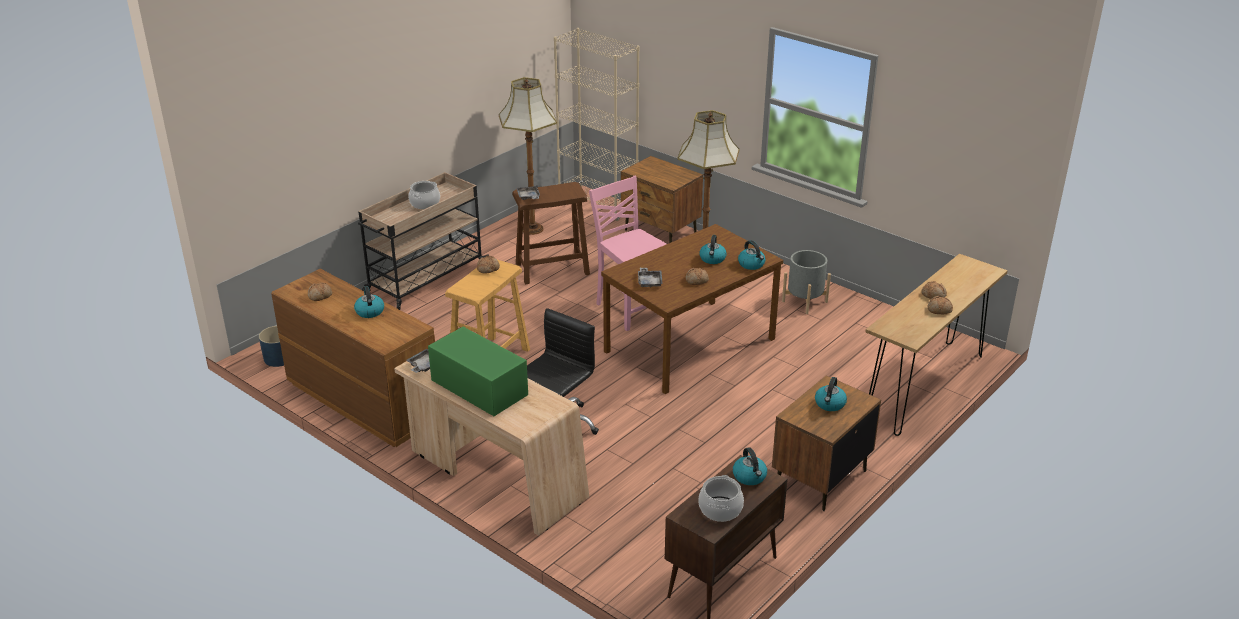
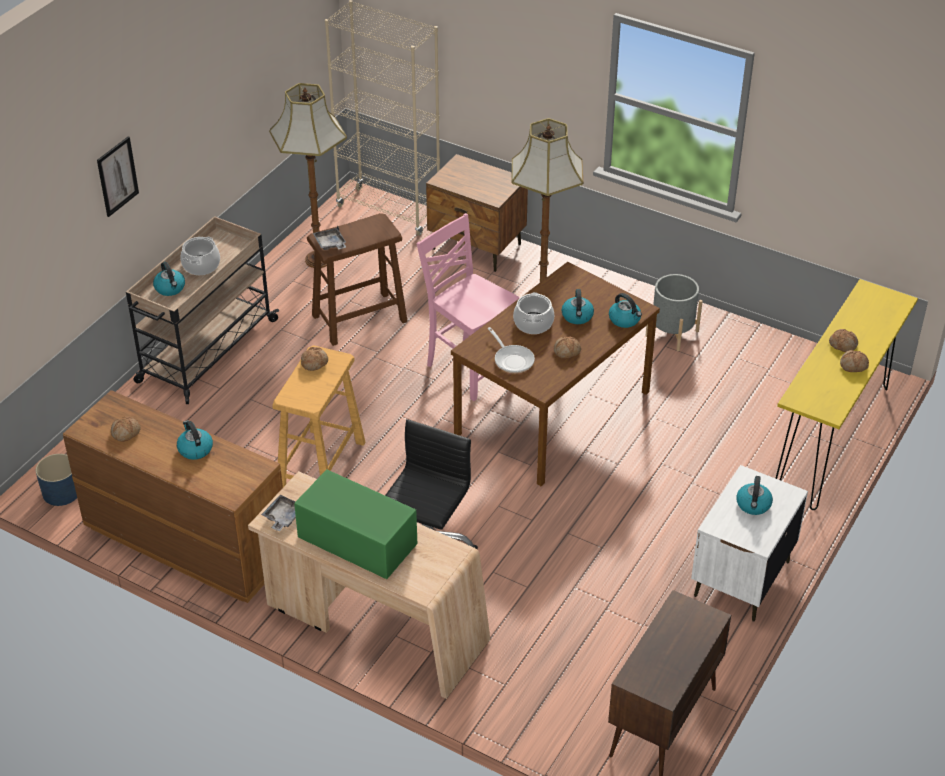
camera: 10 degrees left, 10 degrees up
(359, 114) = (117, 176): none -> picture
(649, 282) = (512, 360): grey tray -> frying pan
(720, 509) = (669, 666): cooking pot -> cooking pot (533, 323)
(750, 477) = (690, 618): kettle -> kettle (170, 288)
(820, 479) = (741, 579): brown nightstand -> white nightstand
(924, 387) = (831, 440): brown console table -> yellow console table

